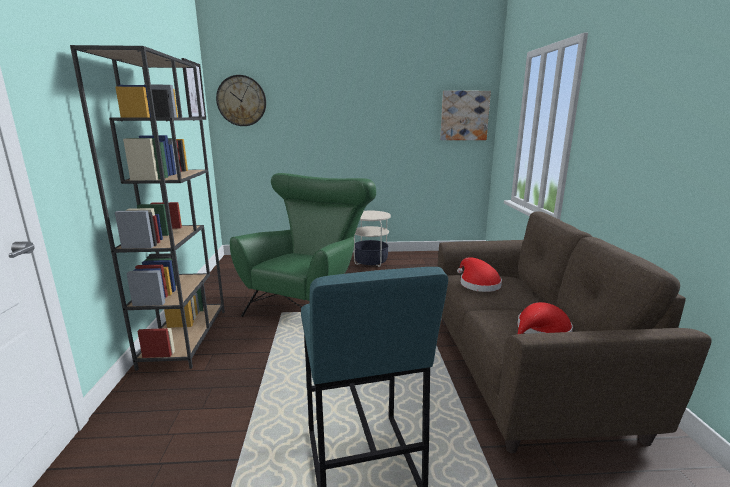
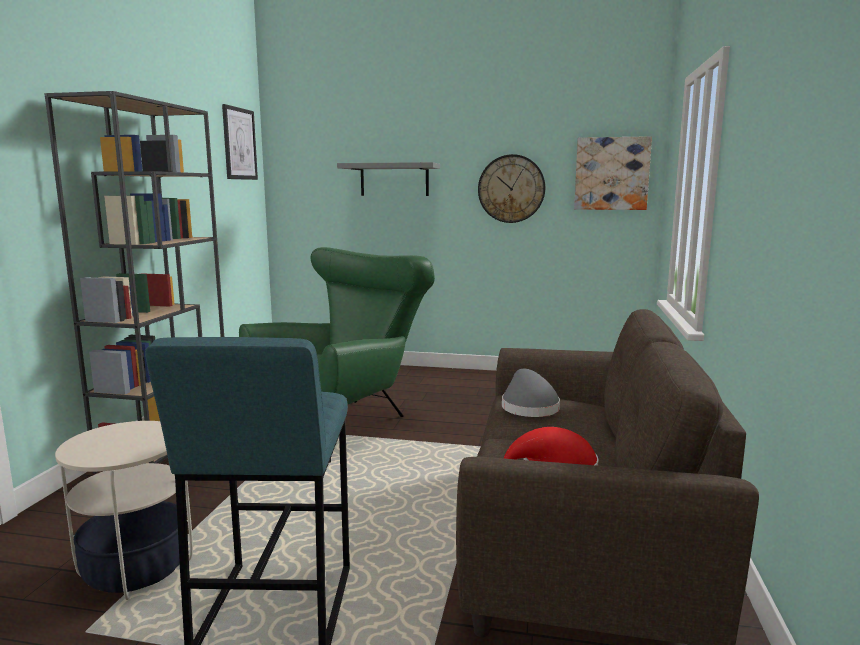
camera: 15 degrees right, 5 degrees down
(241, 101) = (304, 156): wall clock -> wall clock (511, 189)
(313, 119) = (394, 180): none -> grey shelf
(370, 262) = (460, 382): beige side table -> beige side table (136, 572)
(477, 284) = (528, 407): red hat -> grey hat

